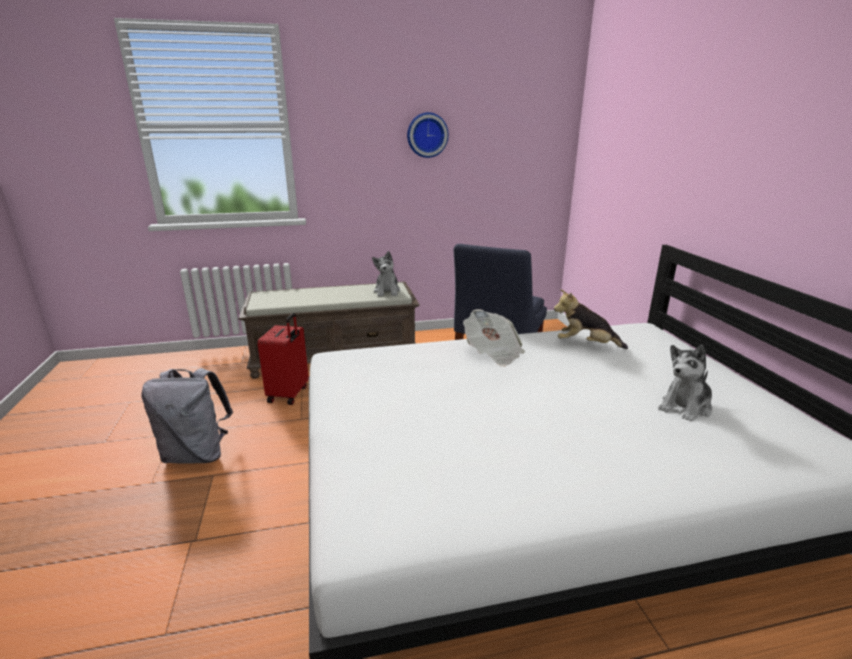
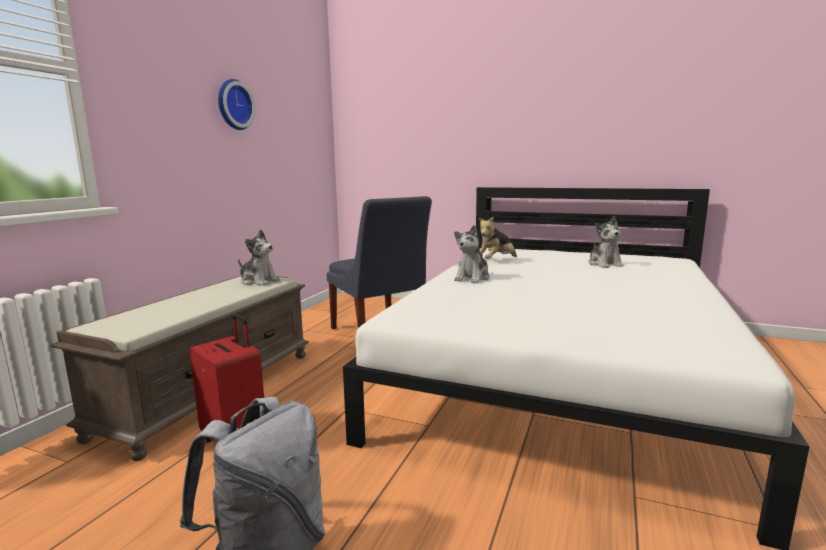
camera: 55 degrees left, 10 degrees down
(493, 352) = (472, 278): newspaper -> plush toy

